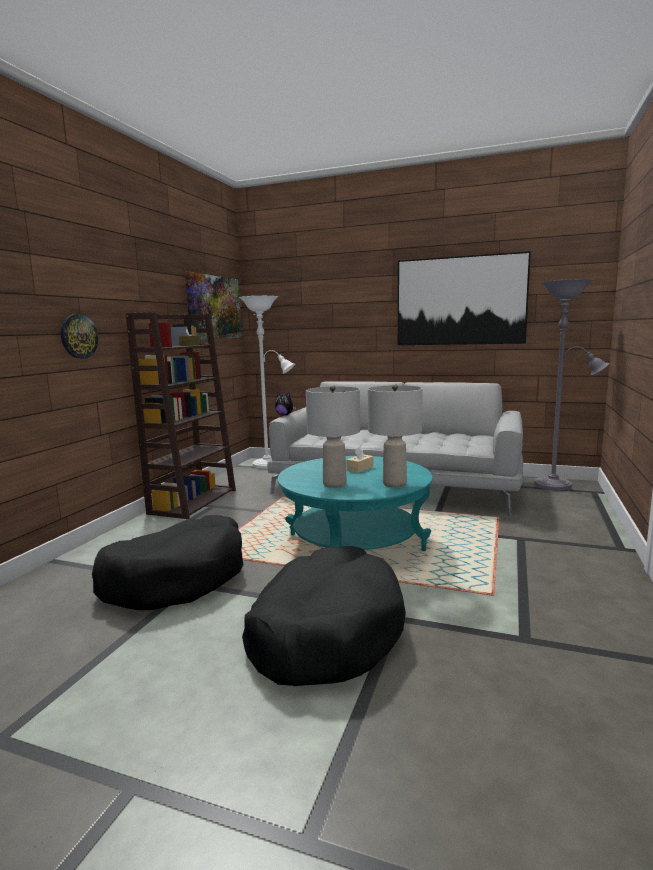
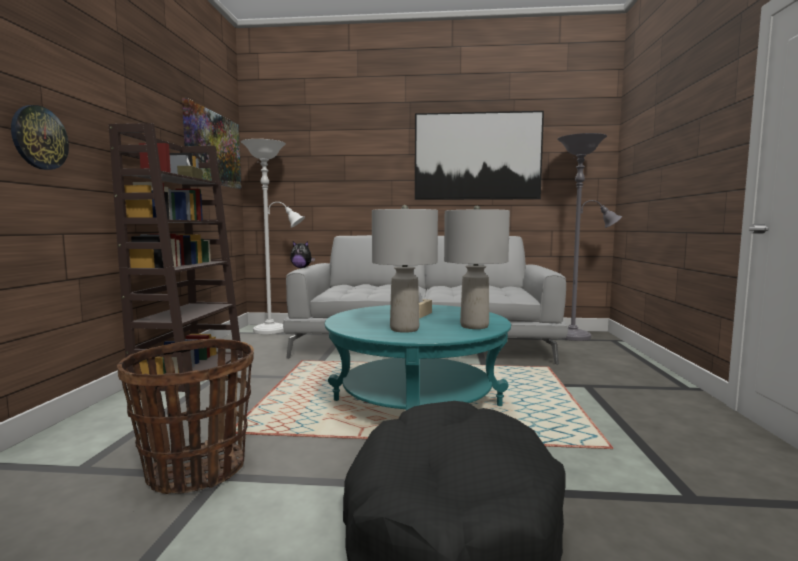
camera: 15 degrees left, 5 degrees down
(176, 578) = (195, 470): black dog bed -> basket

